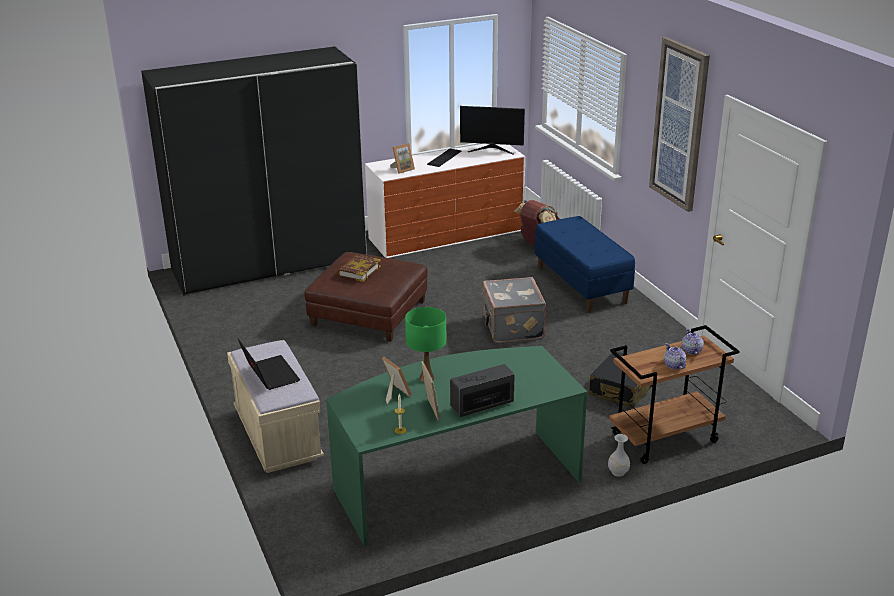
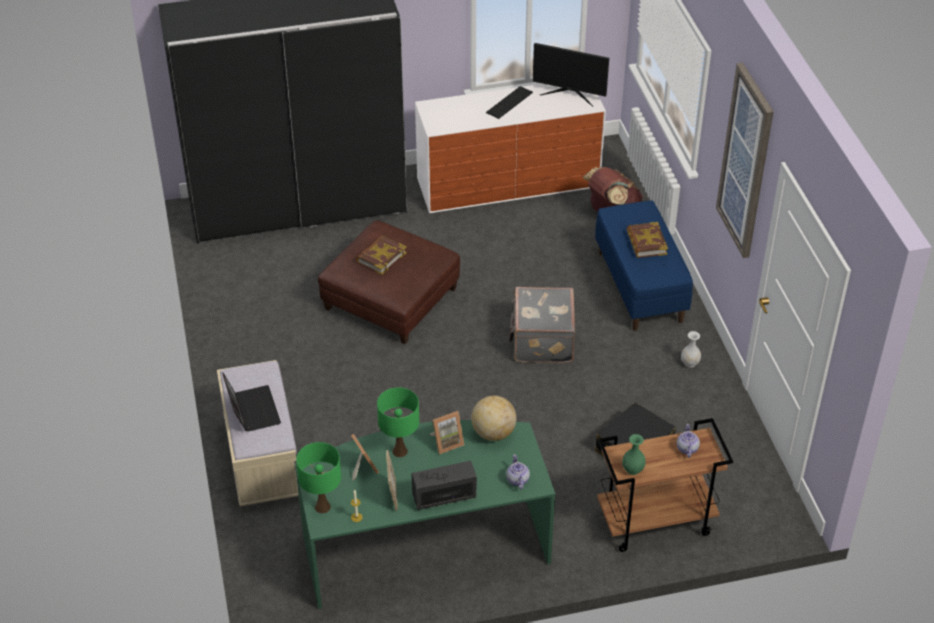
camera: 10 degrees right, 15 degrees up
(363, 426) = (322, 507): none -> green table lamp
(402, 169) = (455, 119): picture frame -> picture frame (446, 442)
(511, 356) = (493, 433): none -> globe
(585, 240) = (646, 243): none -> book
(618, 472) = (591, 558): white vase -> white vase (689, 363)
(649, 369) = (633, 469): none -> green vase
(673, 365) = (660, 466): teapot -> teapot (517, 480)

